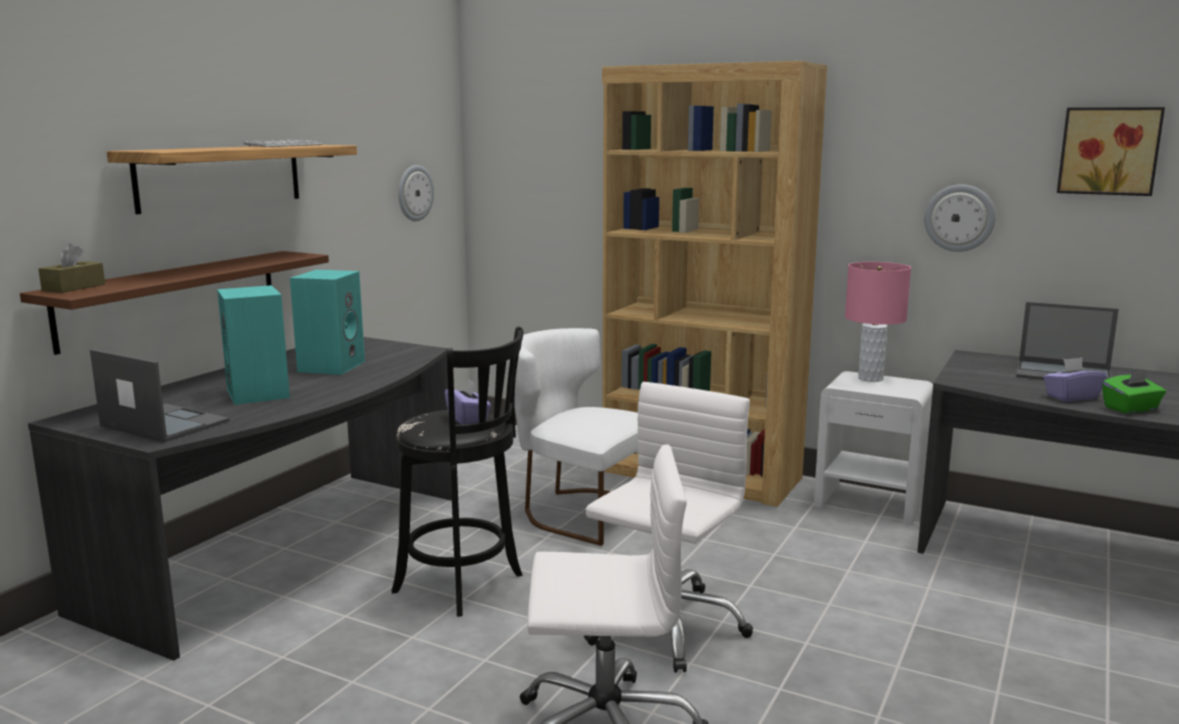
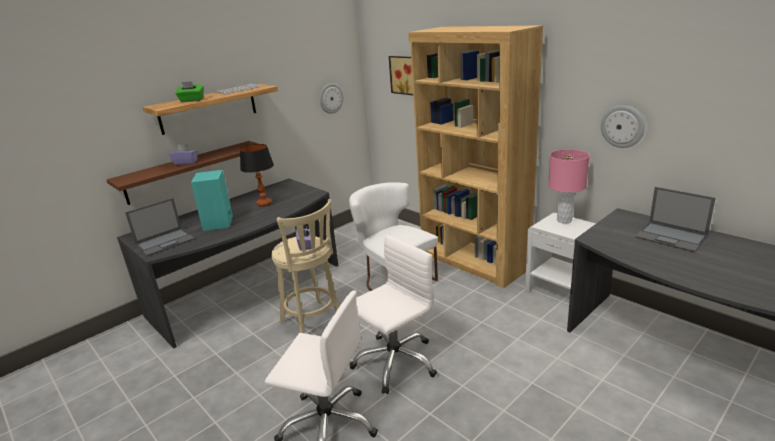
camera: 20 degrees right, 10 degrees up
(74, 287) = (129, 175): brown tissue box -> none
(163, 423) = (165, 242): laptop -> laptop turned 90 degrees clockwise
(331, 366) = (264, 204): turquoise speaker -> table lamp
(463, 585) = (313, 322): black stool -> beige stool
(1071, 397) = (656, 260): purple tissue box -> purple tissue box (186, 162)
(1109, 151) = (722, 88): picture -> picture (405, 75)
(1131, 409) = (689, 275): green tissue box -> green tissue box (192, 100)

